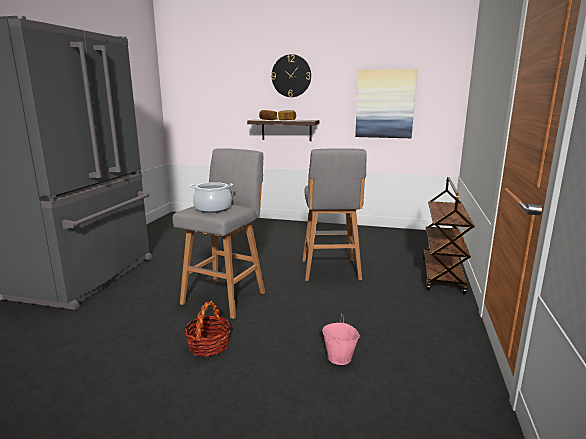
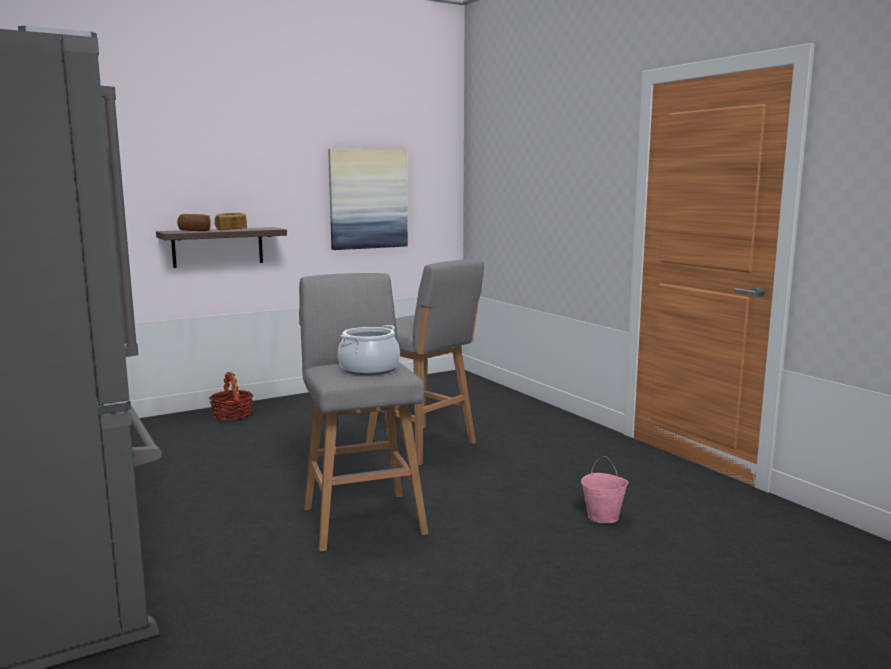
camera: 45 degrees left, 5 degrees down
(208, 346) = (465, 571): basket -> basket (232, 415)
(291, 76) = (221, 155): wall clock -> none
(442, 275) = (538, 413): brown cart -> none

